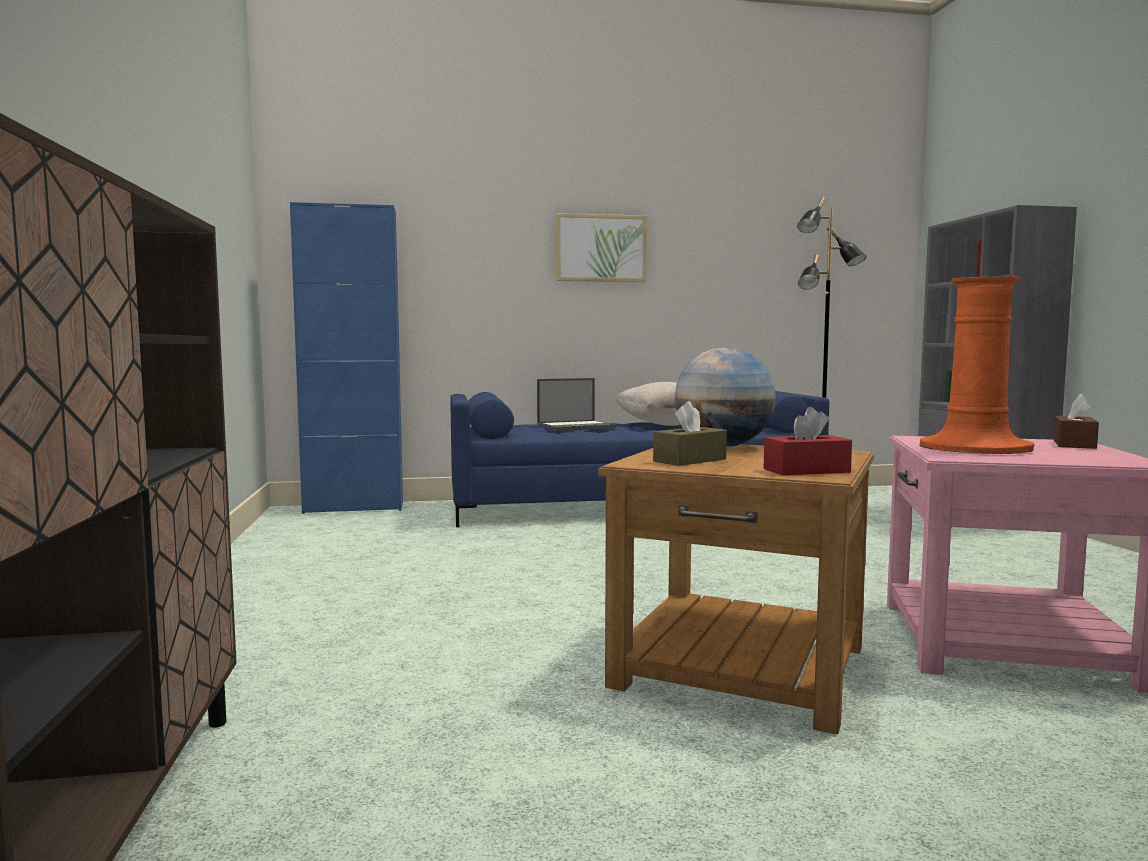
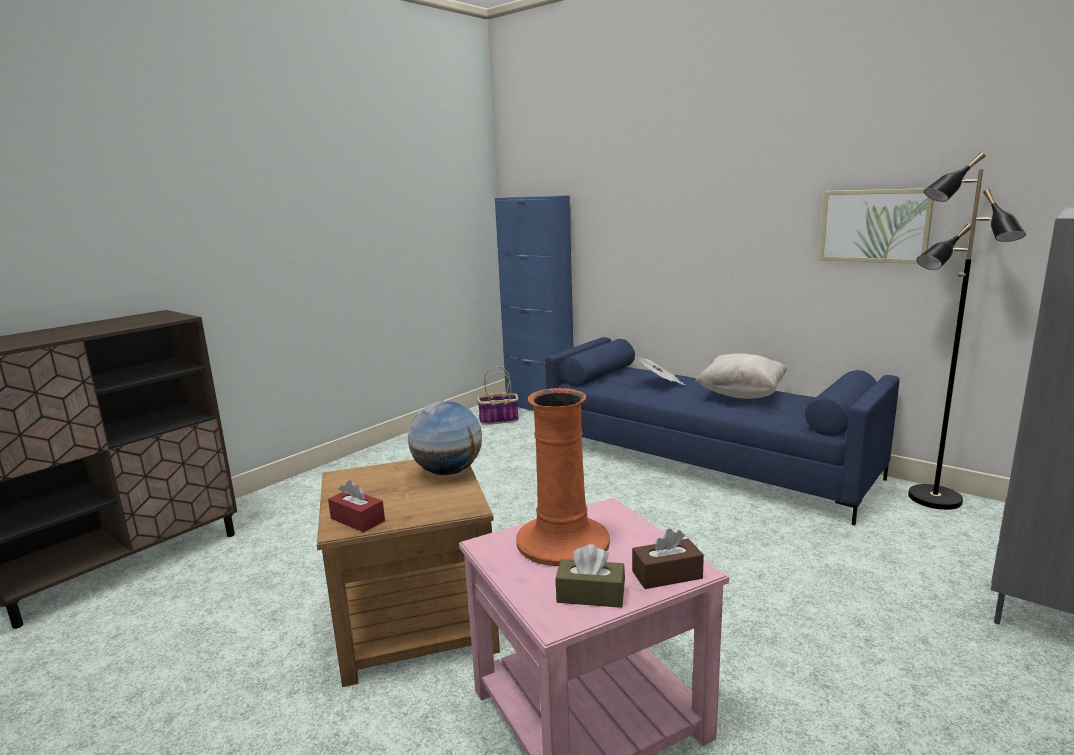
camera: 50 degrees right, 10 degrees up
(329, 525) = (498, 420): none -> basket
(576, 427) = (660, 383): laptop -> newspaper
(600, 248) = (722, 219): picture -> picture (874, 226)
(689, 460) = (368, 482): brown tissue box -> brown tissue box (590, 595)

